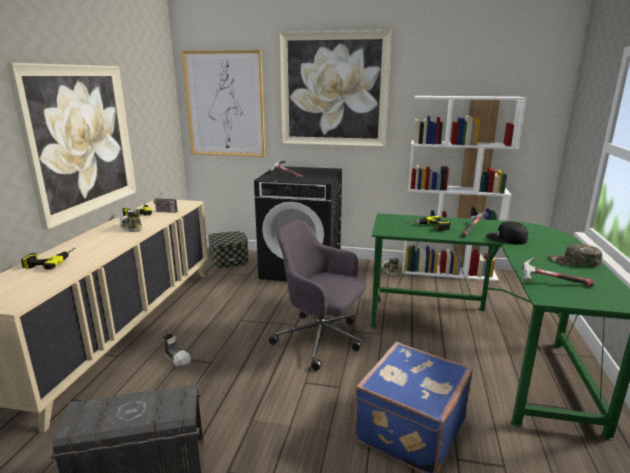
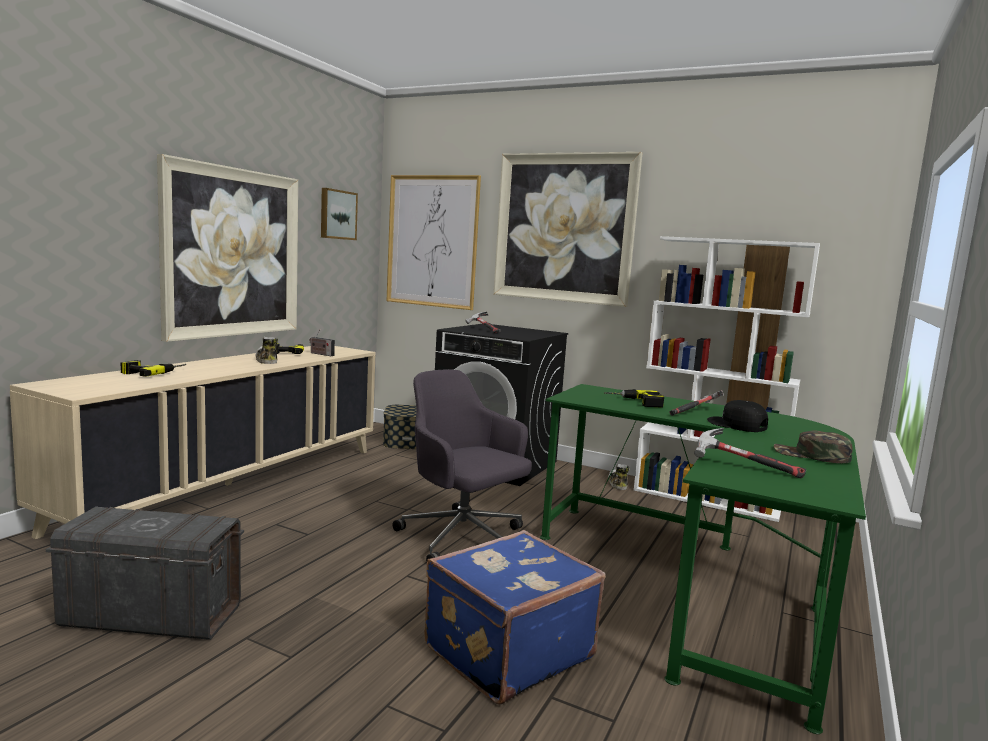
camera: 15 degrees right, 10 degrees down
(148, 90) = (337, 214): none -> picture
(177, 358) = (272, 523): shoe -> none

